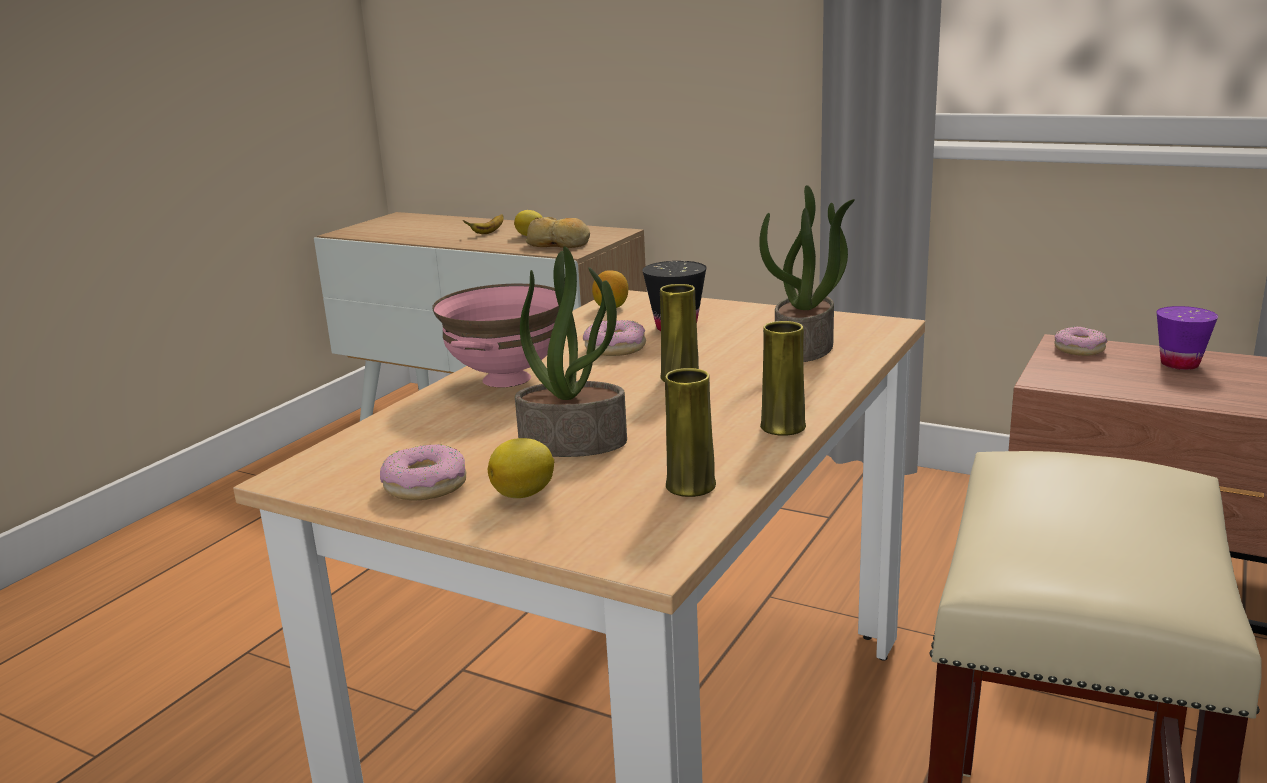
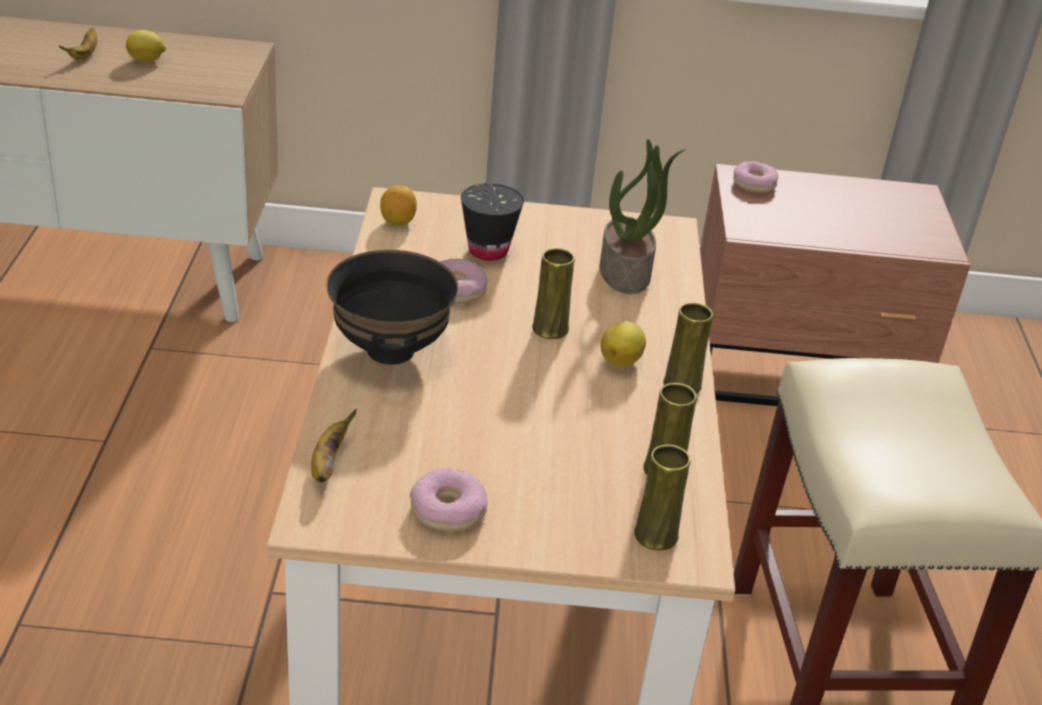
camera: 30 degrees left, 15 degrees up
(356, 442) = (328, 464): none -> banana
(505, 379) = (389, 350): pink bowl -> black bowl
(525, 494) = (542, 504): lemon -> lemon (621, 361)
(559, 244) = (196, 77): bread -> none
(574, 442) = (529, 432): potted plant -> none
(623, 534) = (656, 535): none -> yellow vase
(1179, 364) = (838, 197): purple cup -> none

